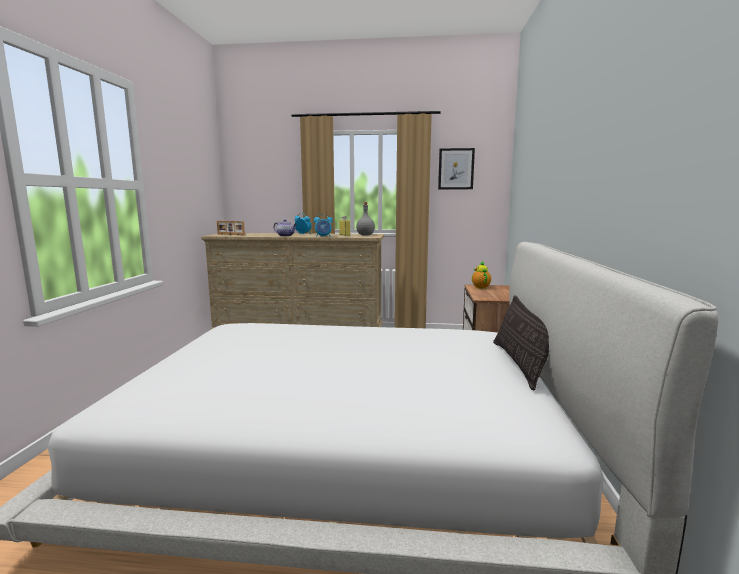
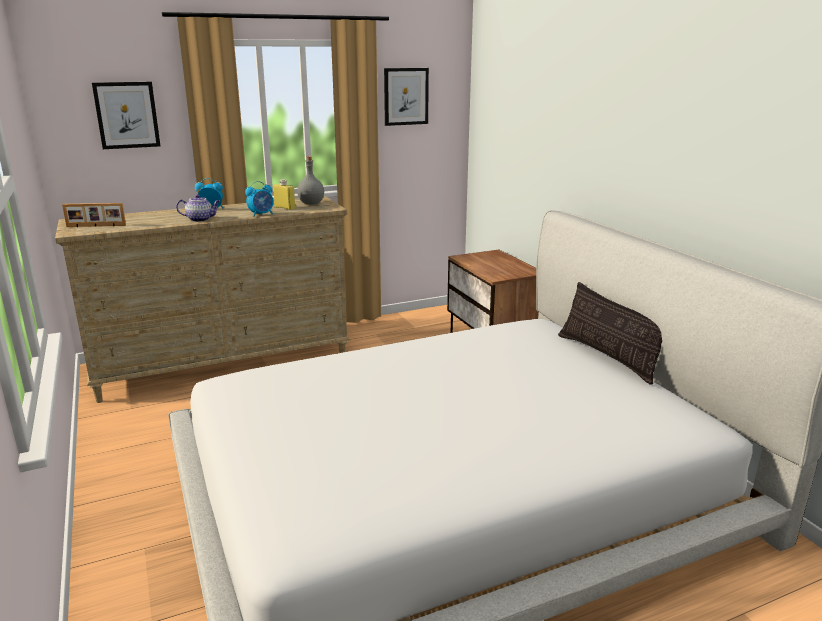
camera: 30 degrees left, 10 degrees up
(271, 176) = (127, 115): none -> picture
(480, 287) = (471, 258): teapot -> none

